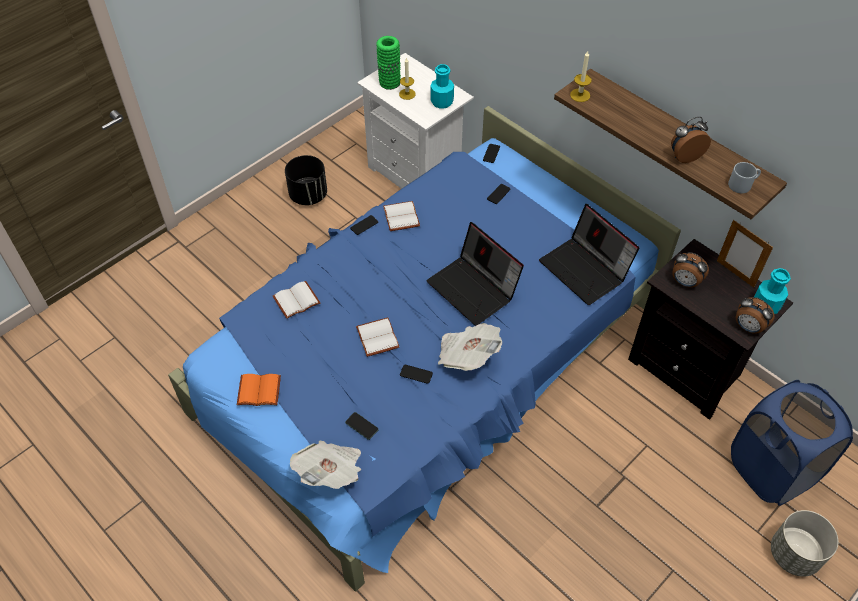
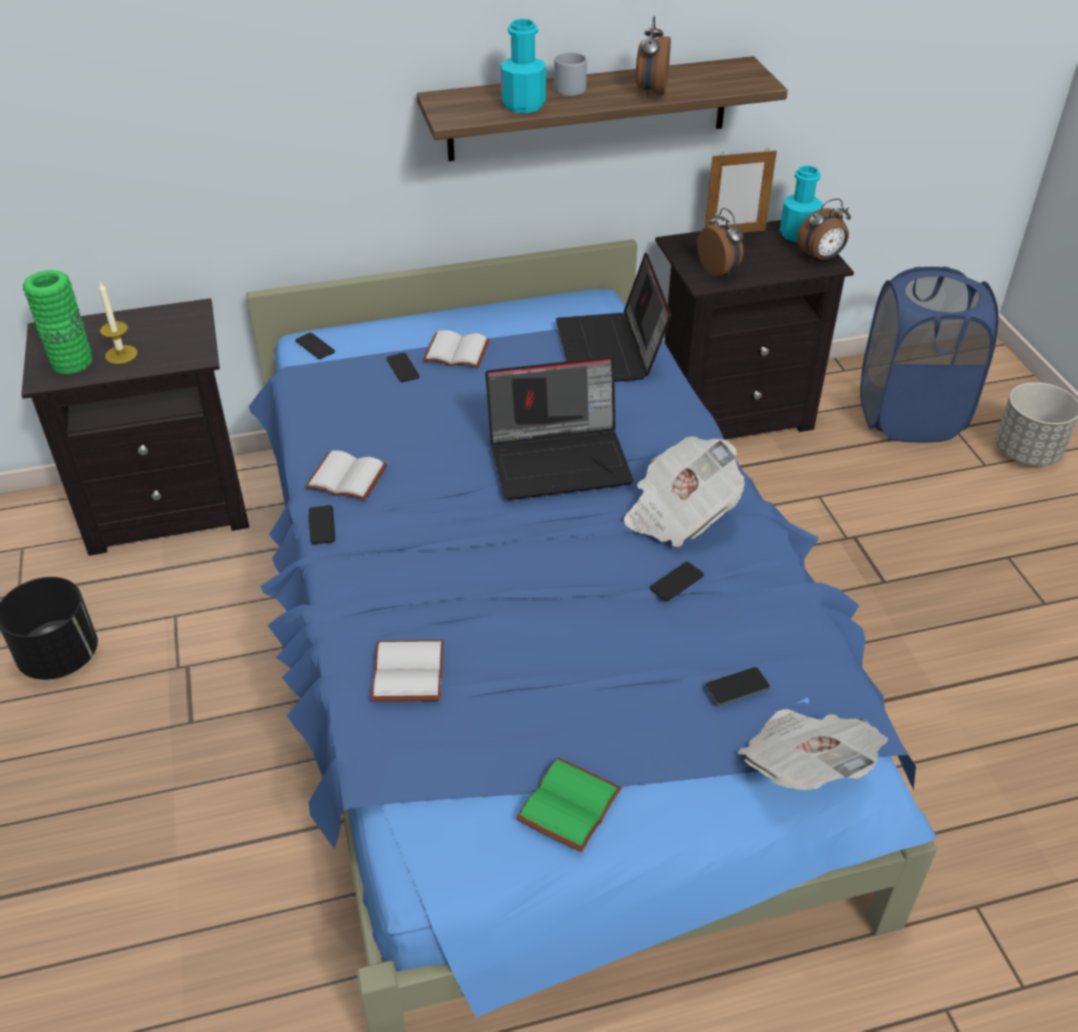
camera: 60 degrees left, 10 degrees down
(258, 392) = (571, 808): orange book -> green book
(376, 337) = (570, 600): white book -> white book (455, 353)
(417, 174) = (169, 506): white nightstand -> black nightstand
(442, 102) = (183, 329): turquoise bottle -> turquoise bottle (523, 105)
(580, 95) = (460, 115): candle -> none
(585, 270) = (611, 350): laptop -> laptop turned 90 degrees clockwise
(685, 282) = (719, 270): alarm clock -> alarm clock turned 90 degrees counterclockwise
(742, 184) = (733, 77): grey mug -> grey mug (570, 87)

